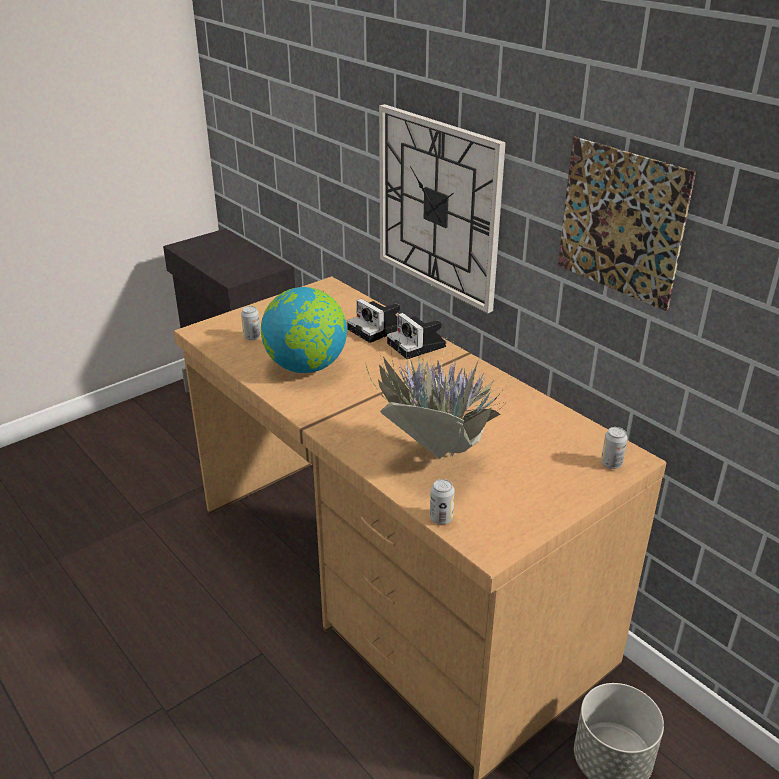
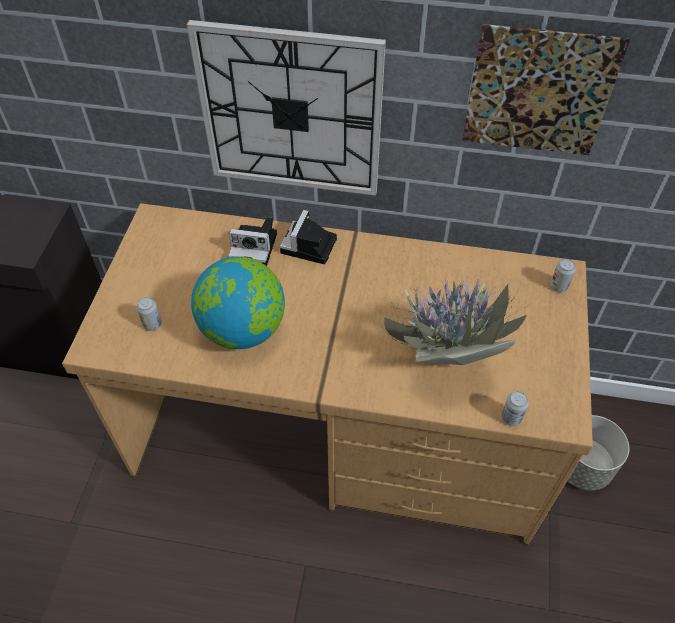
camera: 40 degrees left, 20 degrees up
(418, 345) = (308, 247): camera -> camera turned 90 degrees clockwise

